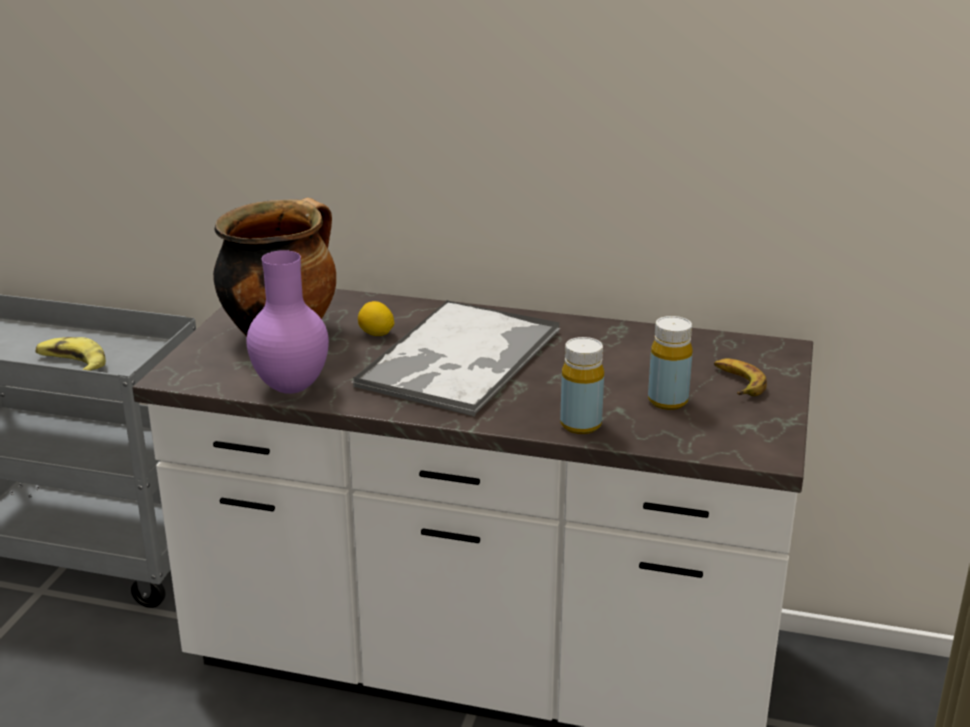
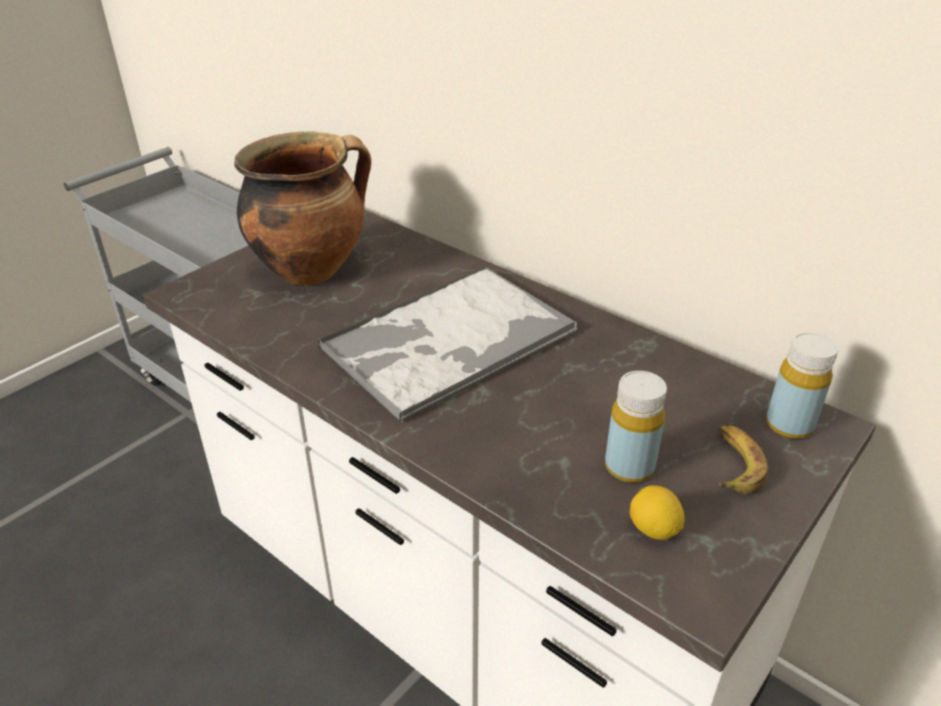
camera: 25 degrees right, 10 degrees up
(72, 364) = (202, 244): banana -> none
(291, 389) = (264, 334): purple vase -> none
(376, 334) = (395, 289): lemon -> lemon (653, 530)
(580, 425) = (503, 471): yellow bottle -> yellow bottle (789, 425)

